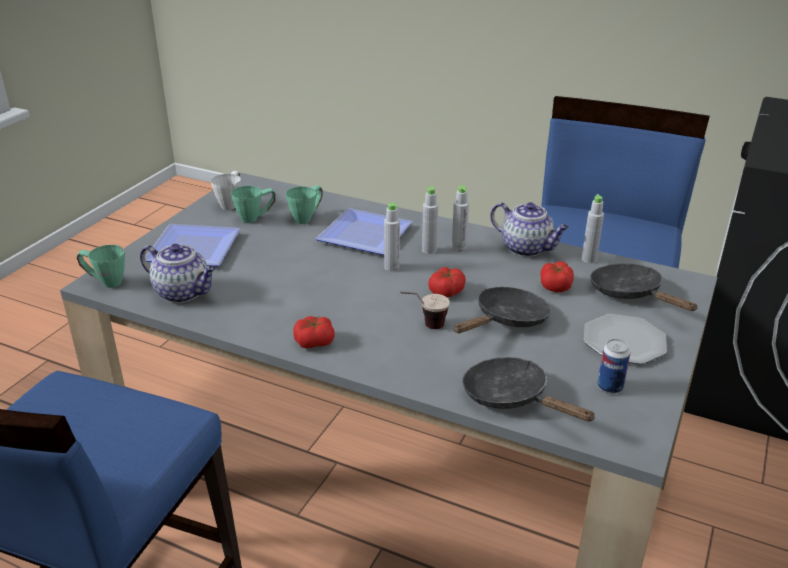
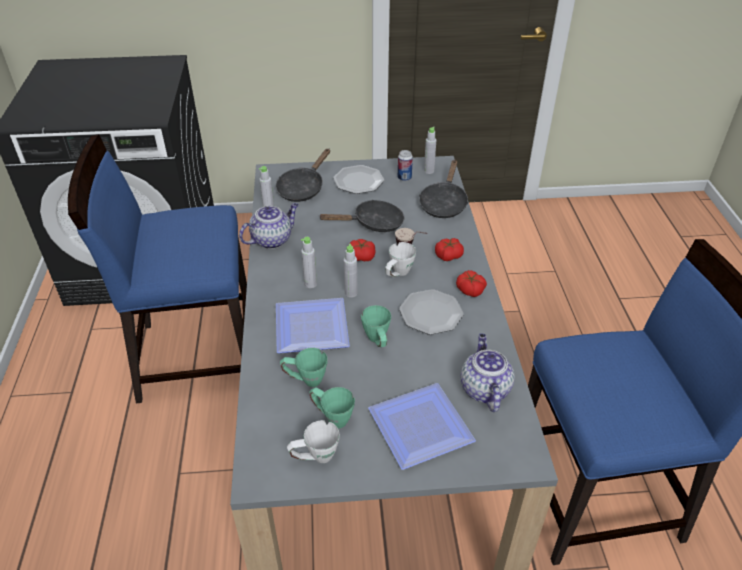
camera: 120 degrees left, 10 degrees up
(105, 282) = (519, 453): green mug -> green mug (377, 342)
(308, 302) = (431, 313): none -> plate
(391, 303) = (398, 275): none -> white mug
(459, 248) = (296, 270): grey bottle -> grey bottle (429, 171)
(507, 320) = (373, 223): black frying pan -> black frying pan turned 150 degrees clockwise
(527, 248) = (272, 239): teapot -> teapot turned 45 degrees clockwise
(555, 285) = (316, 216): tomato -> tomato (448, 255)

